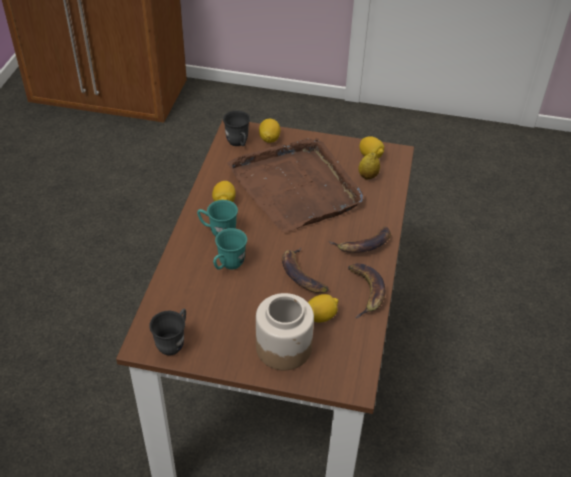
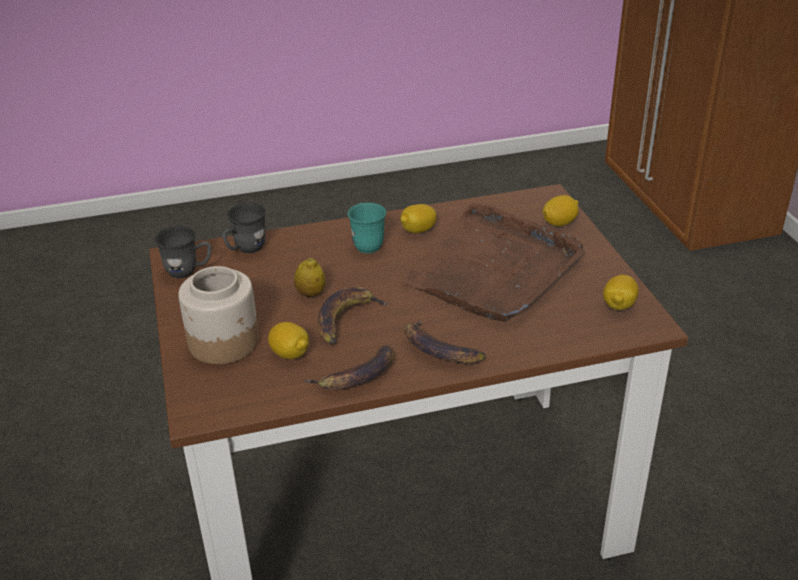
camera: 65 degrees right, 10 degrees down
(228, 265) = (321, 266): turquoise mug -> none
(238, 144) = (525, 207): grey mug -> grey mug (245, 249)
(368, 176) = (575, 315): lemon -> lemon (310, 294)

